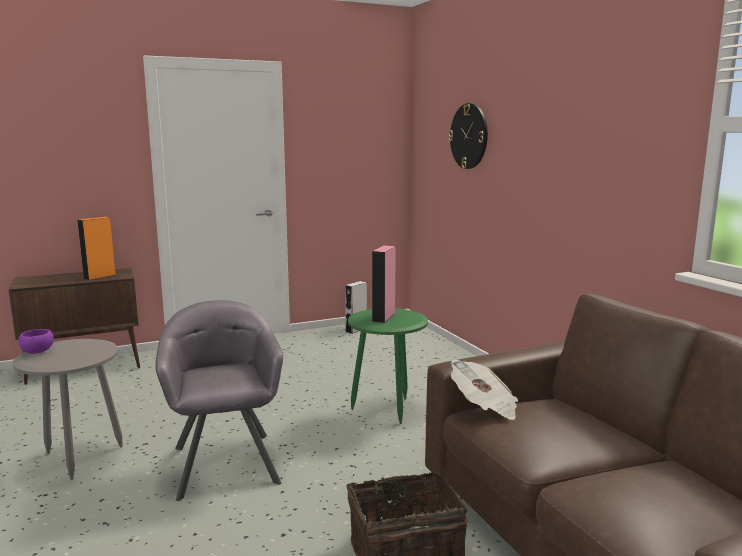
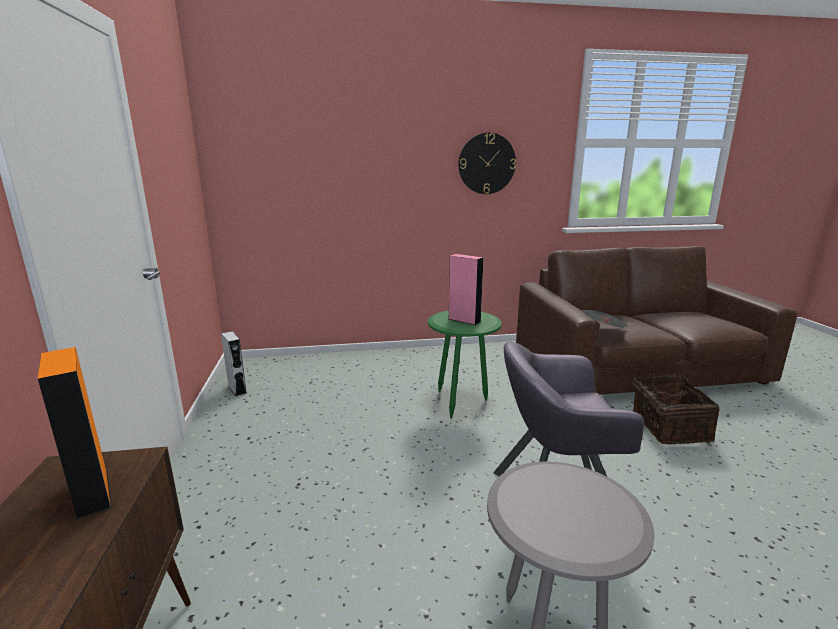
camera: 75 degrees left, 5 degrees up
(38, 352) = (569, 540): purple bowl -> none
(469, 136) = (330, 151): wall clock -> wall clock (486, 163)

